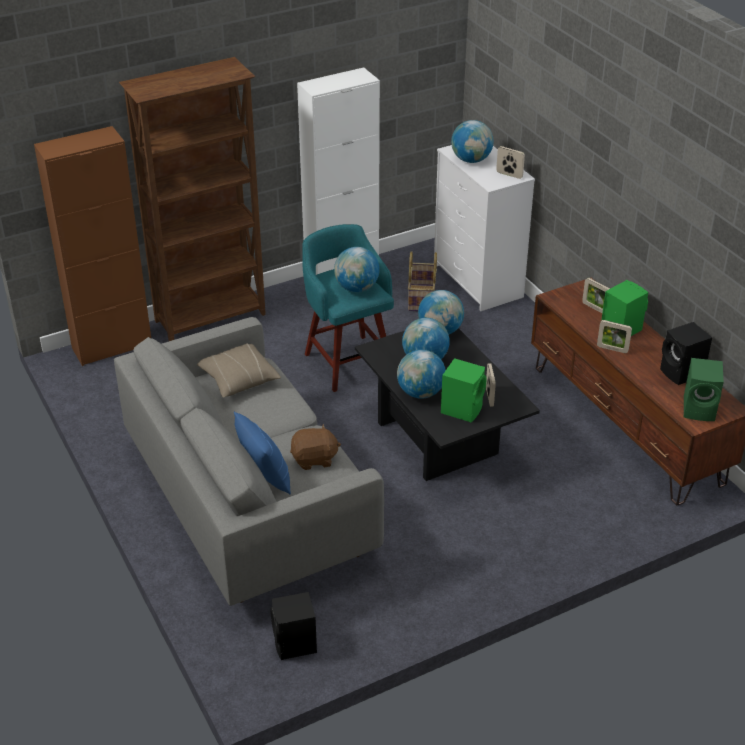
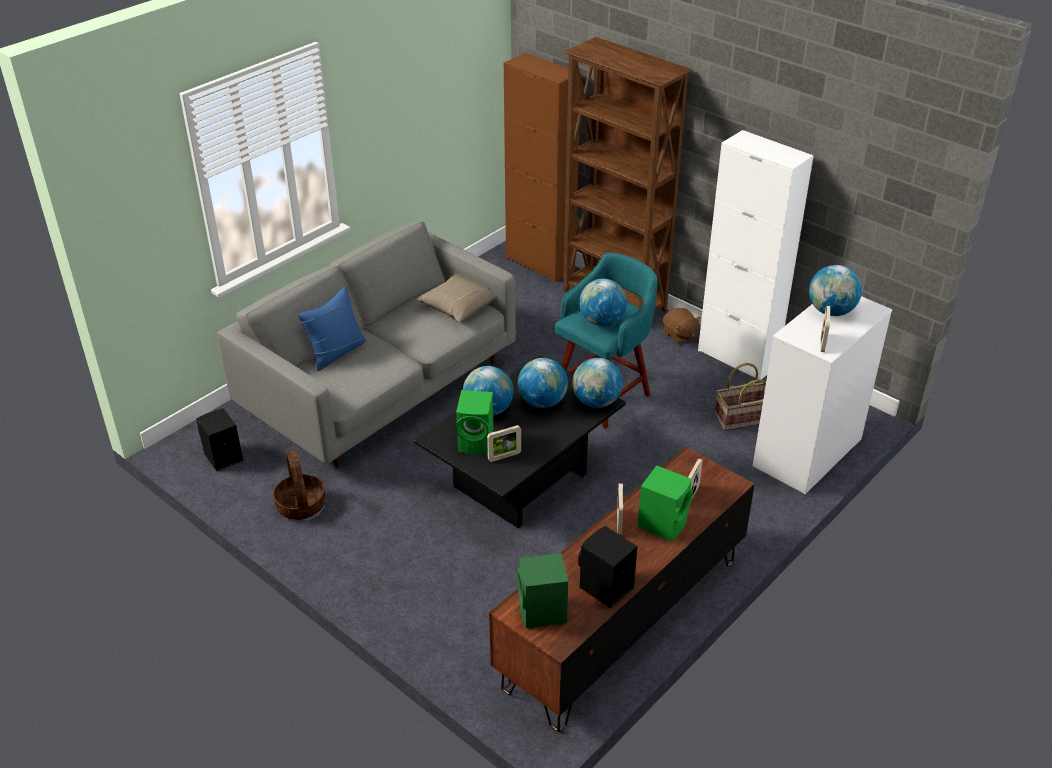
camera: 70 degrees right, 0 degrees up
(314, 459) = (368, 373): brown plush toy -> brown plush toy (679, 335)
(403, 592) = (300, 505): none -> basket

